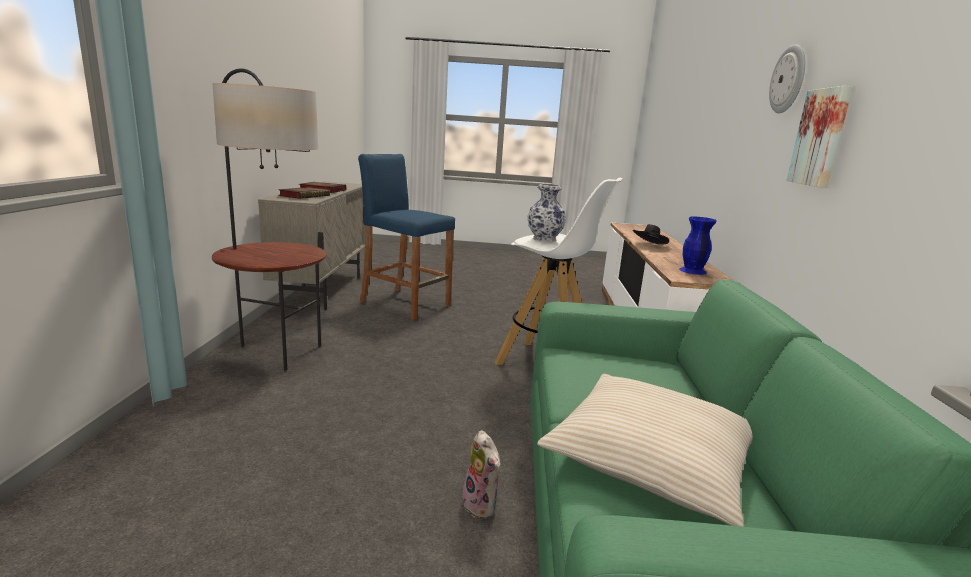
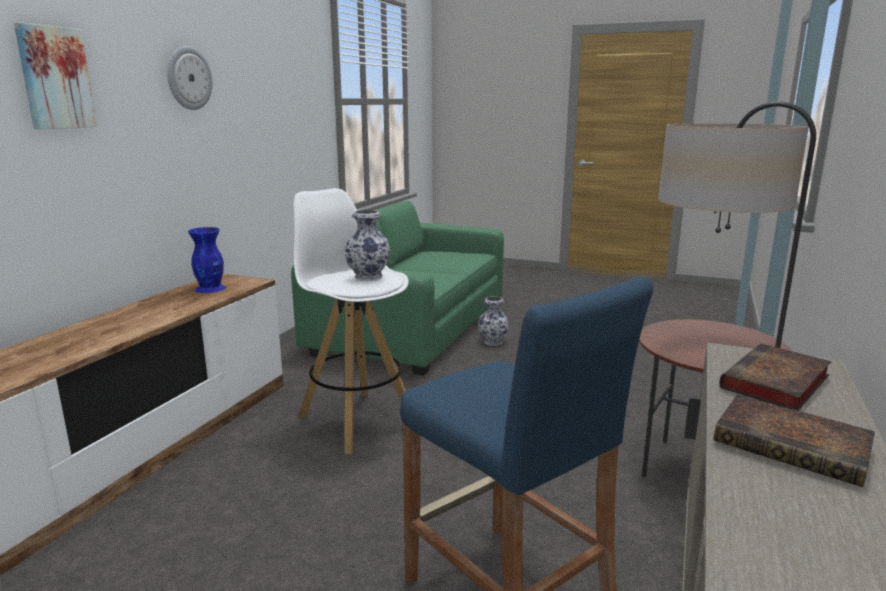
camera: 160 degrees left, 0 degrees up
(482, 505) = (493, 342): plush toy -> vase
(649, 245) = (118, 332): black hat -> none
(651, 458) = (440, 263): beige pillow -> none
(821, 137) = (245, 128): picture -> picture (54, 78)

